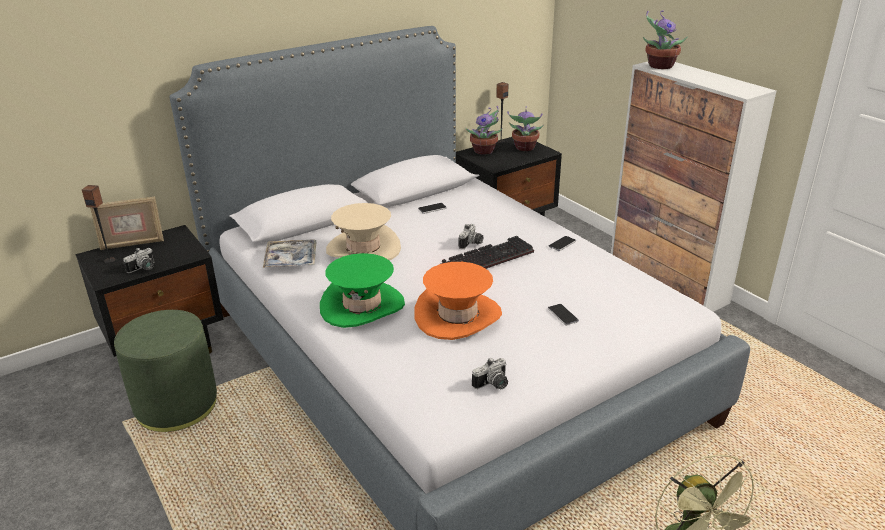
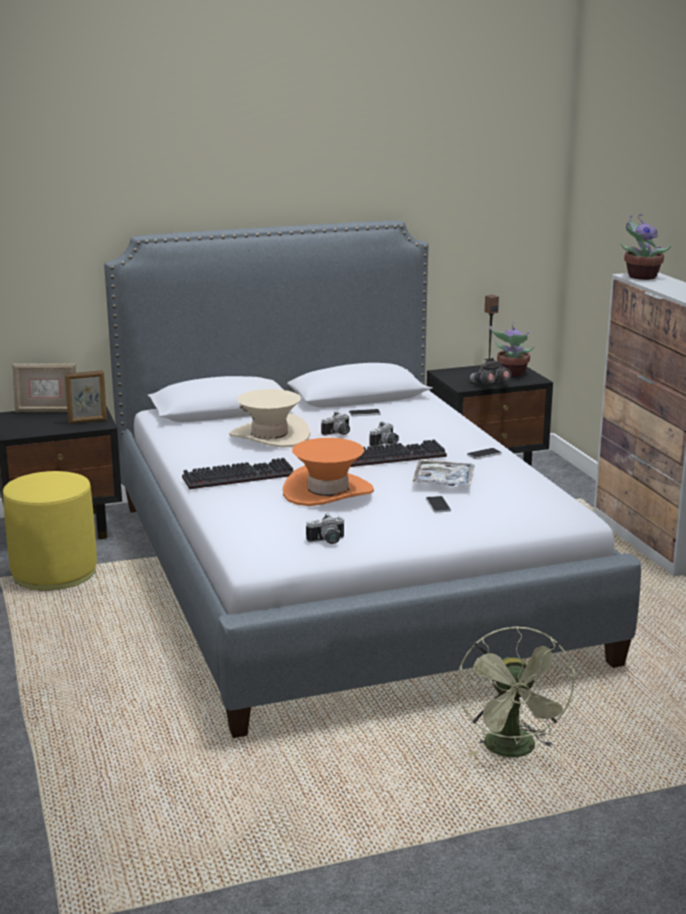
camera: 15 degrees right, 10 degrees down
(109, 260) = (20, 420): speaker -> none
(143, 269) = (49, 430): camera -> camera (338, 434)
(176, 405) = (54, 573): green ottoman -> yellow ottoman
(178, 252) = (88, 421): none -> picture frame
(291, 259) = (192, 437): tray -> tray (443, 481)
(362, 306) = (240, 476): green hat -> keyboard
(485, 151) = (463, 372): potted plant -> none
(514, 162) = (489, 384): none -> grey binoculars

